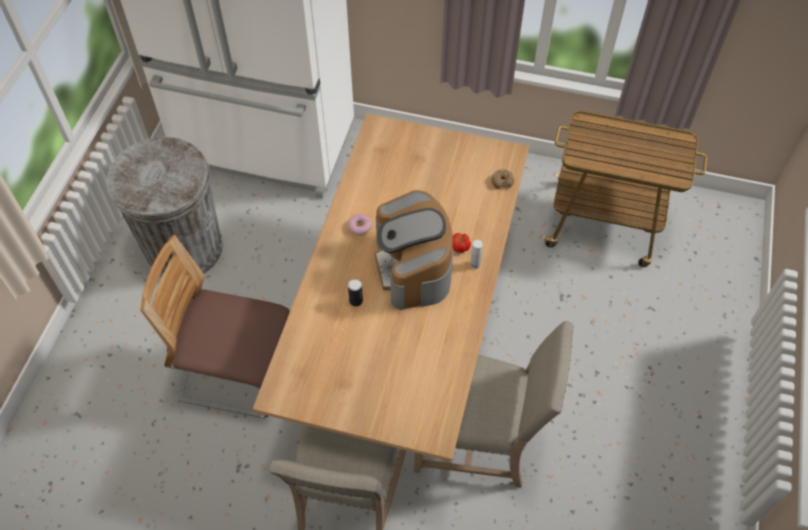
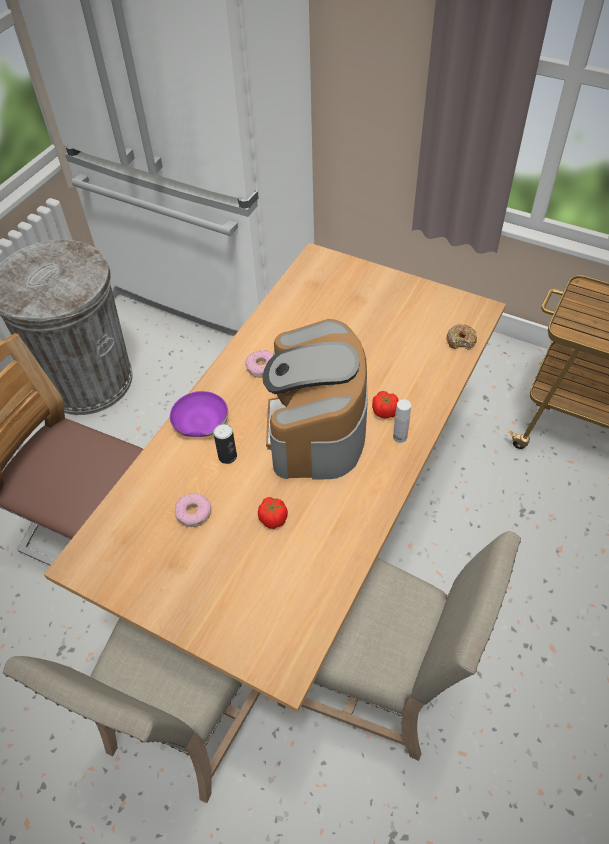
camera: 15 degrees right, 5 degrees down
(326, 277) = (199, 421): none -> purple bowl
(344, 346) = (193, 513): none -> donut
(401, 339) = (273, 518): none -> tomato

